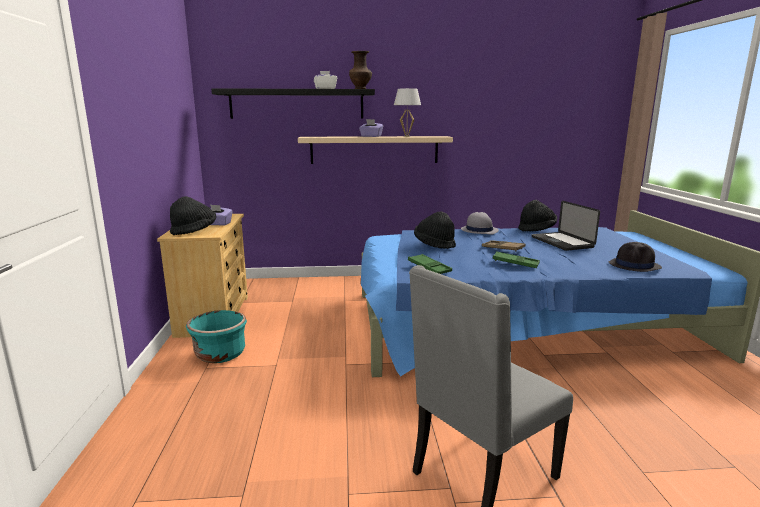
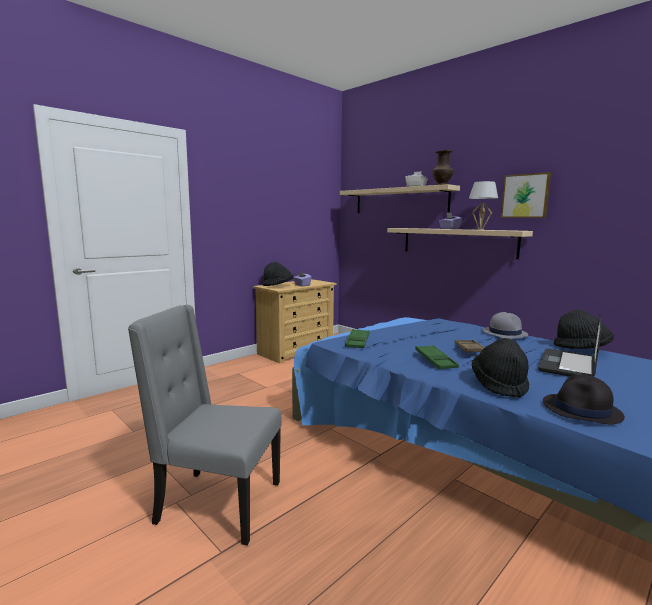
camera: 50 degrees right, 5 degrees down
(220, 354) = (256, 370): turquoise planter -> none
(297, 104) = (400, 201): black shelf -> beige shelf
(434, 244) = (419, 331): black hat -> black hat (499, 385)
(439, 103) = (525, 196): none -> picture

